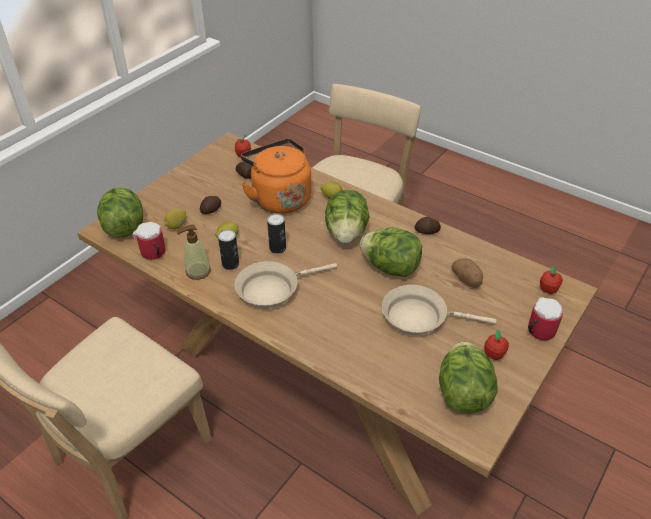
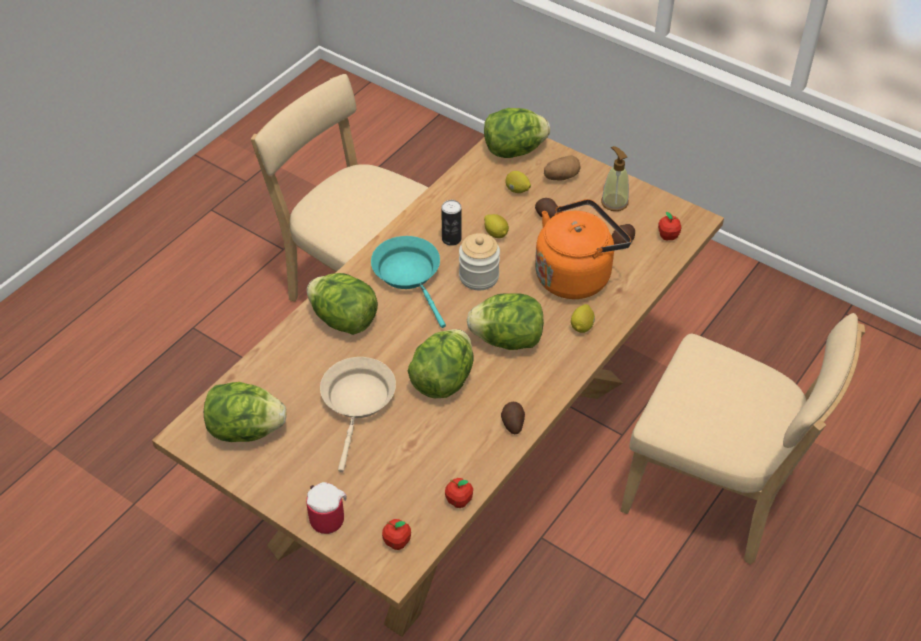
camera: 90 degrees right, 5 degrees up
(153, 254) = (468, 178): mug -> none
(198, 271) = (440, 214): soap dispenser -> soap dispenser (614, 202)
(272, 289) = (409, 275): beige frying pan -> turquoise frying pan
(277, 248) = (479, 277): can -> jar
(327, 331) = (344, 320): none -> lettuce
(467, 280) = (418, 455): potato -> potato (561, 177)
(494, 354) = (295, 465): apple -> apple (459, 501)

